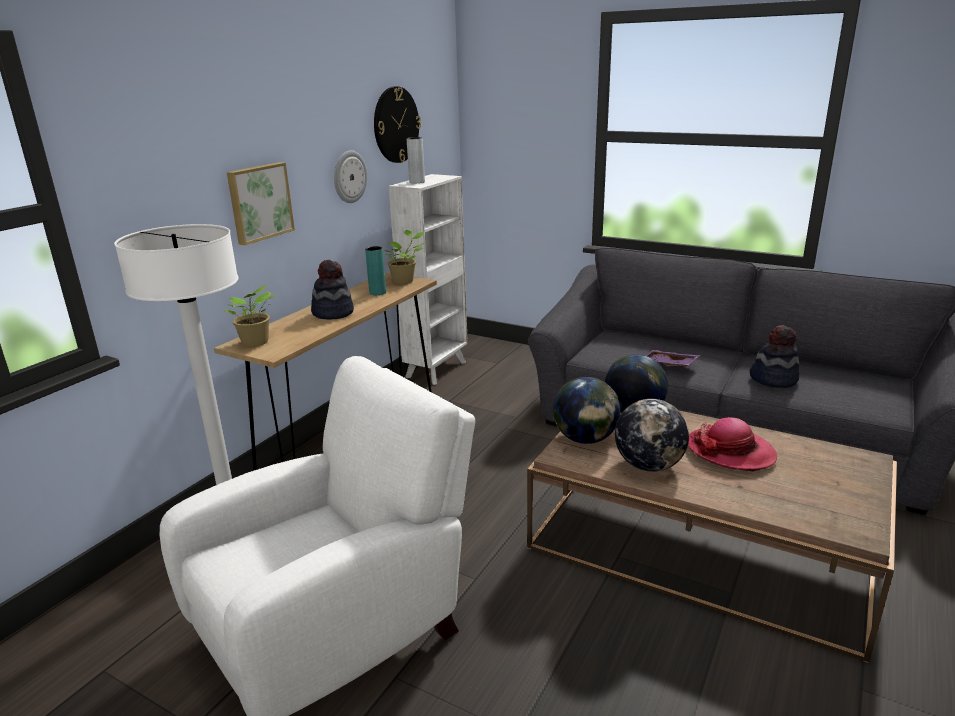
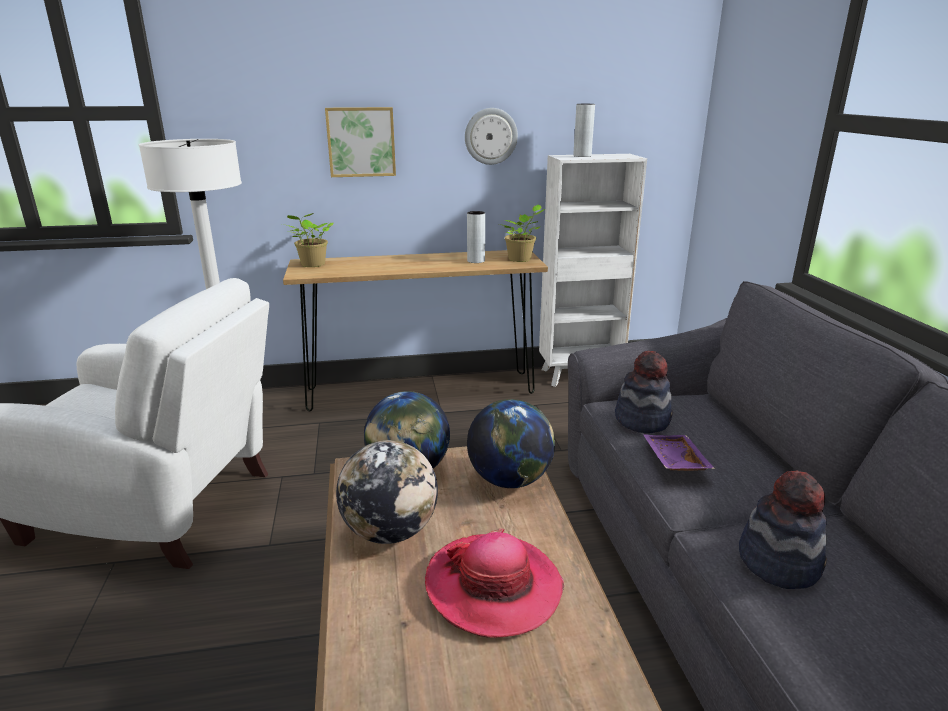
camera: 50 degrees right, 0 degrees up
(333, 313) = (405, 263): hat -> hat (642, 420)
(377, 292) = (476, 261): turquoise vase -> grey vase
(396, 125) = (579, 88): wall clock -> none

